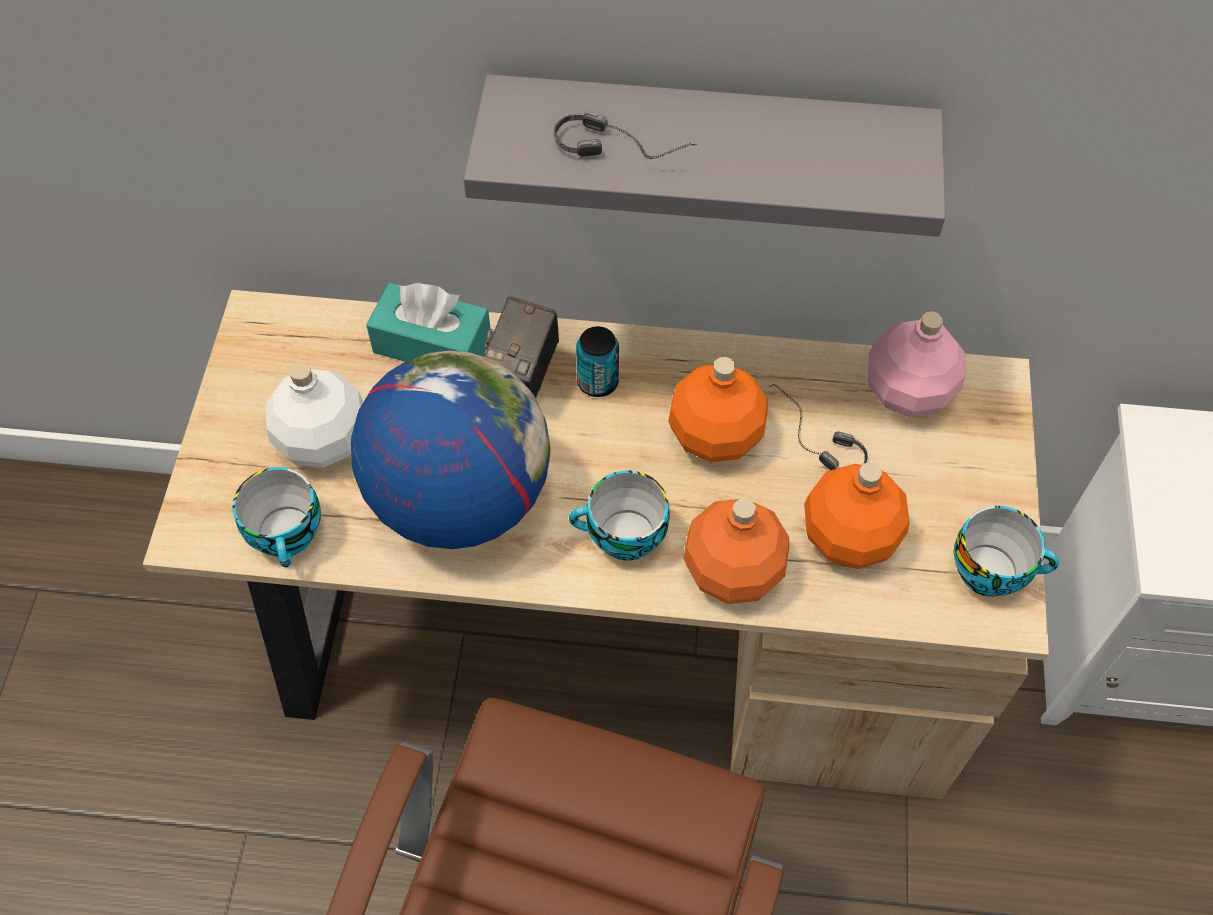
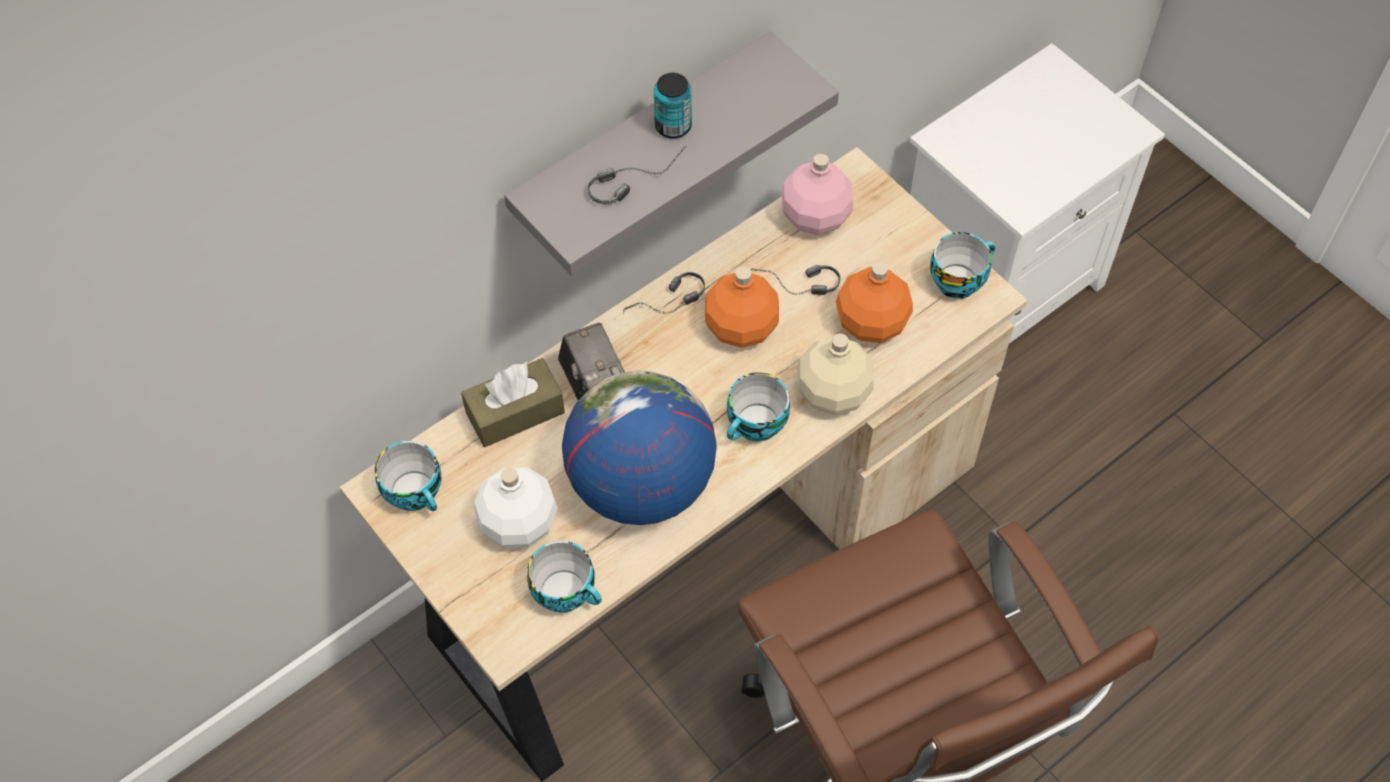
camera: 45 degrees left, 0 degrees up
(279, 344) = (417, 493): none -> cup
(432, 345) = (515, 412): turquoise tissue box -> brown tissue box
(598, 382) = (640, 352): can -> can (673, 126)
(668, 361) = (666, 306): none -> headphones
(732, 572) = (834, 394): orange bottle -> beige bottle

